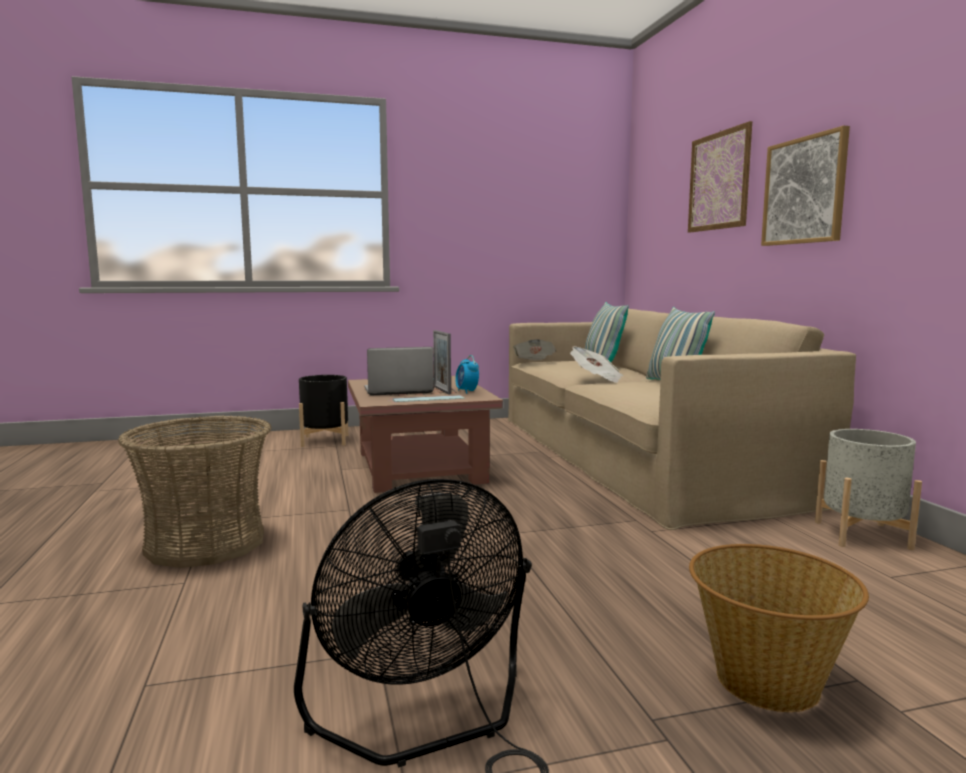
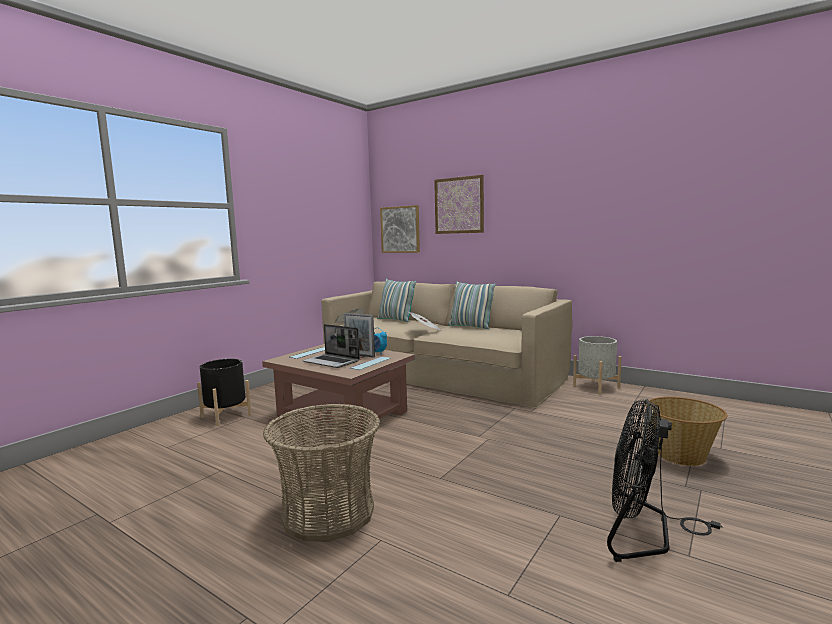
camera: 40 degrees left, 0 degrees up
(397, 391) = (332, 362): laptop -> laptop turned 90 degrees counterclockwise
(804, 191) = (525, 217): picture -> picture (400, 229)

